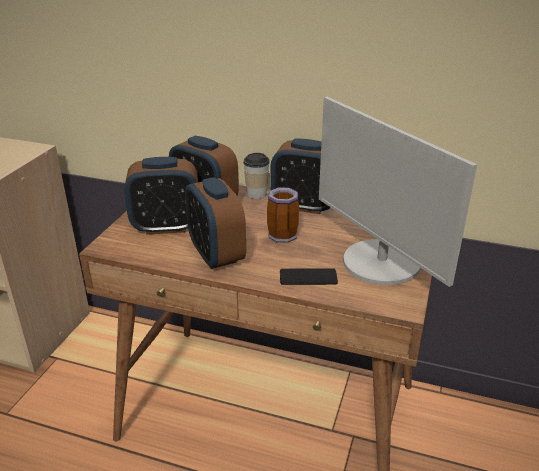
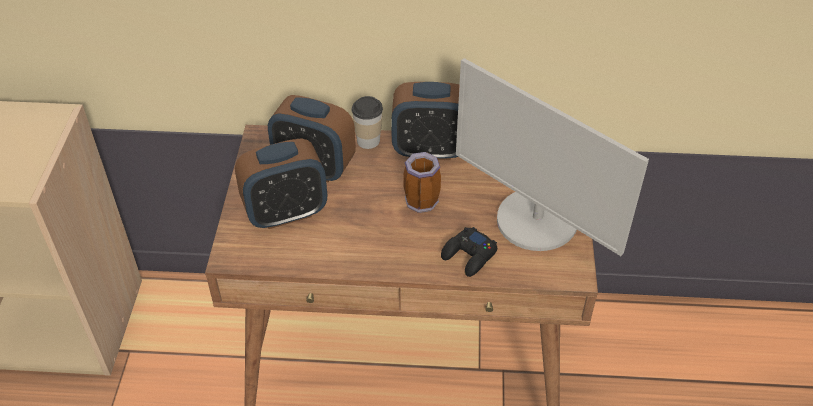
camera: 15 degrees left, 15 degrees up
(216, 255) = (360, 244): alarm clock -> none
(308, 277) = (469, 256): phone -> black game controller

